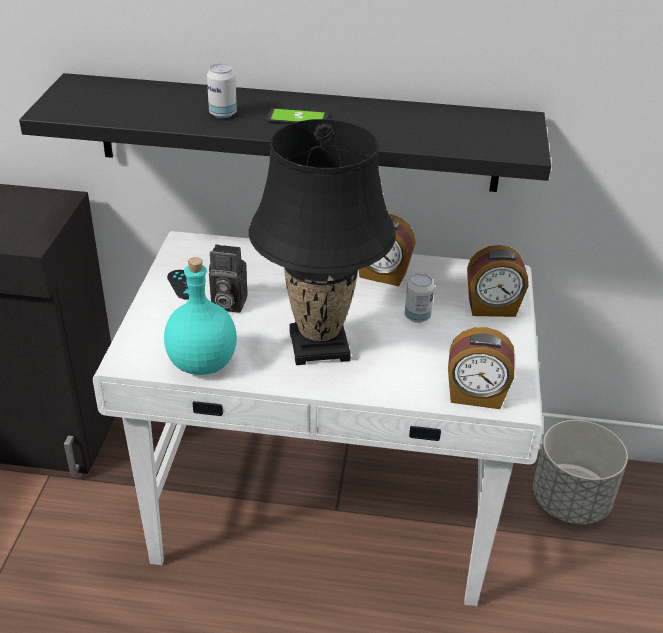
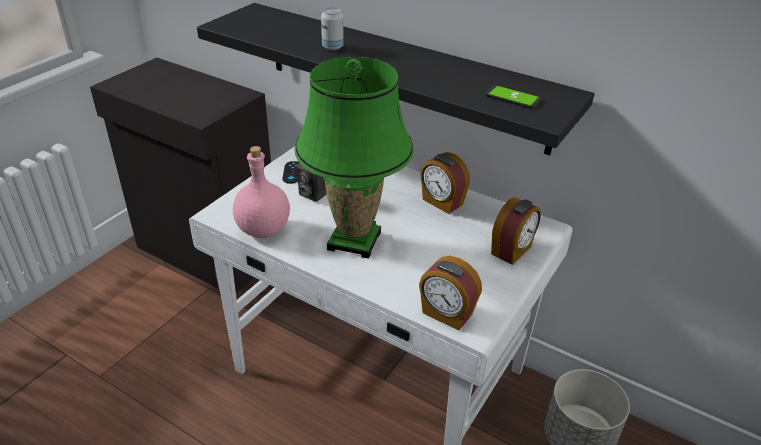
camera: 25 degrees right, 0 degrees up
(203, 364) = (264, 230): turquoise bottle -> pink bottle
(297, 119) = (383, 60): phone -> phone (512, 98)
(318, 346) = (353, 241): black table lamp -> green table lamp
(417, 317) = (445, 240): can -> none
(492, 308) = (512, 251): alarm clock -> alarm clock turned 75 degrees counterclockwise

